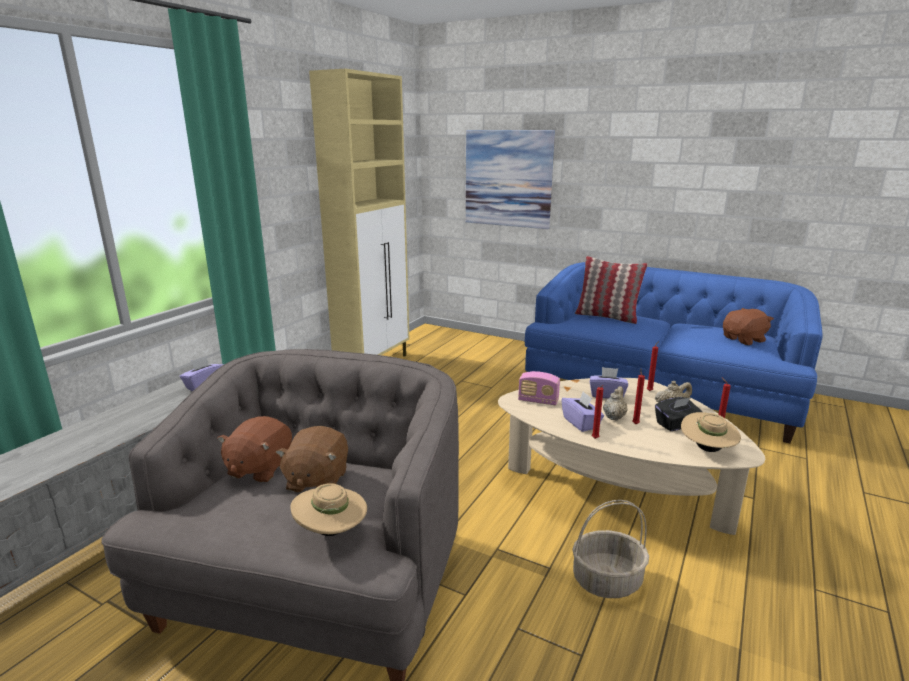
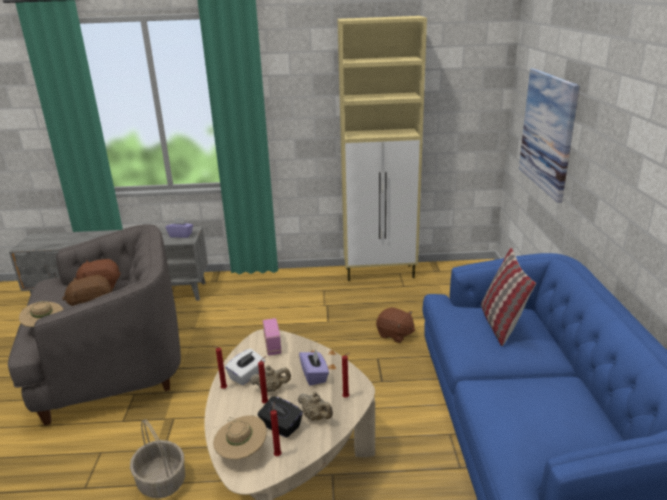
camera: 60 degrees right, 5 degrees up
(581, 423) = (247, 375): purple tissue box -> white tissue box
(744, 340) = (549, 433): brown plush toy -> brown plush toy (395, 335)

